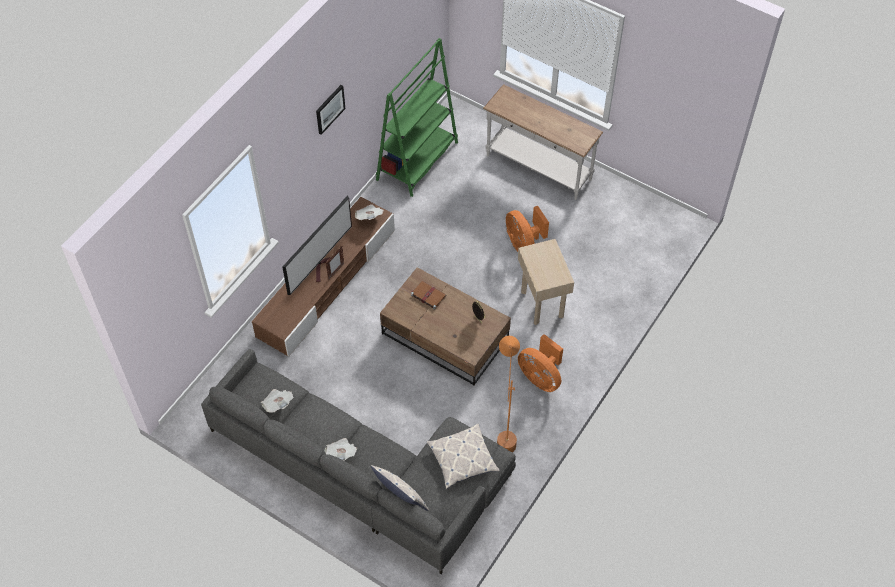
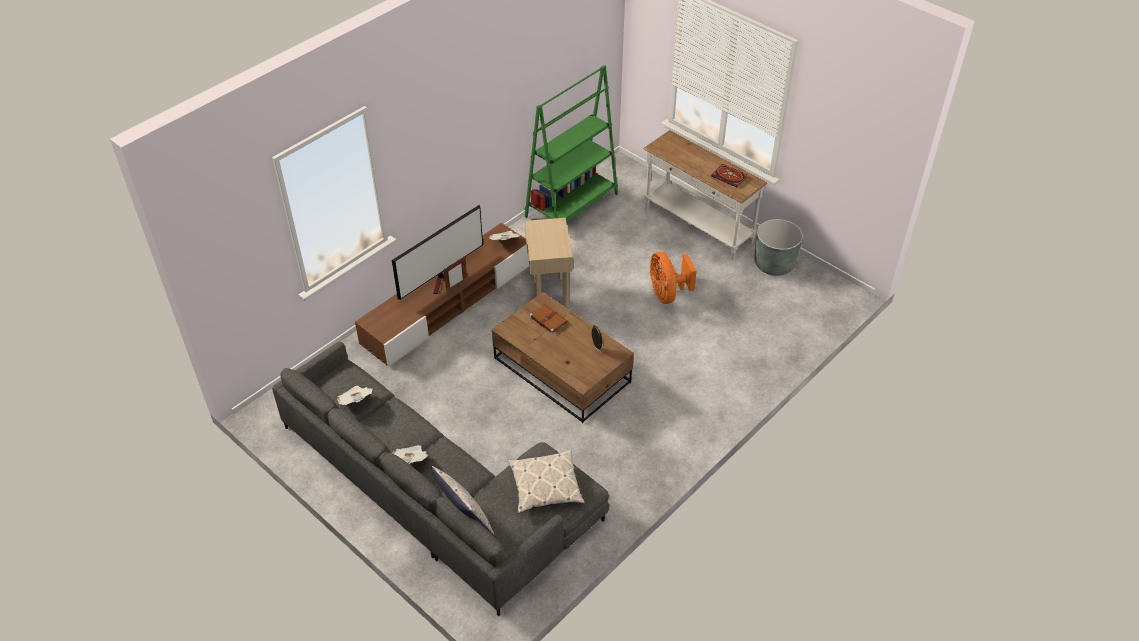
camera: 10 degrees right, 10 degrees down
(329, 109) = (470, 104): picture -> none
(505, 430) = (607, 473): orange floor lamp -> none
(540, 377) = (659, 425): orange fan -> none
(541, 304) = (675, 353): beige side table -> beige side table (549, 292)
(568, 130) = (730, 177): none -> book
(614, 199) = (774, 264): none -> grey planter

